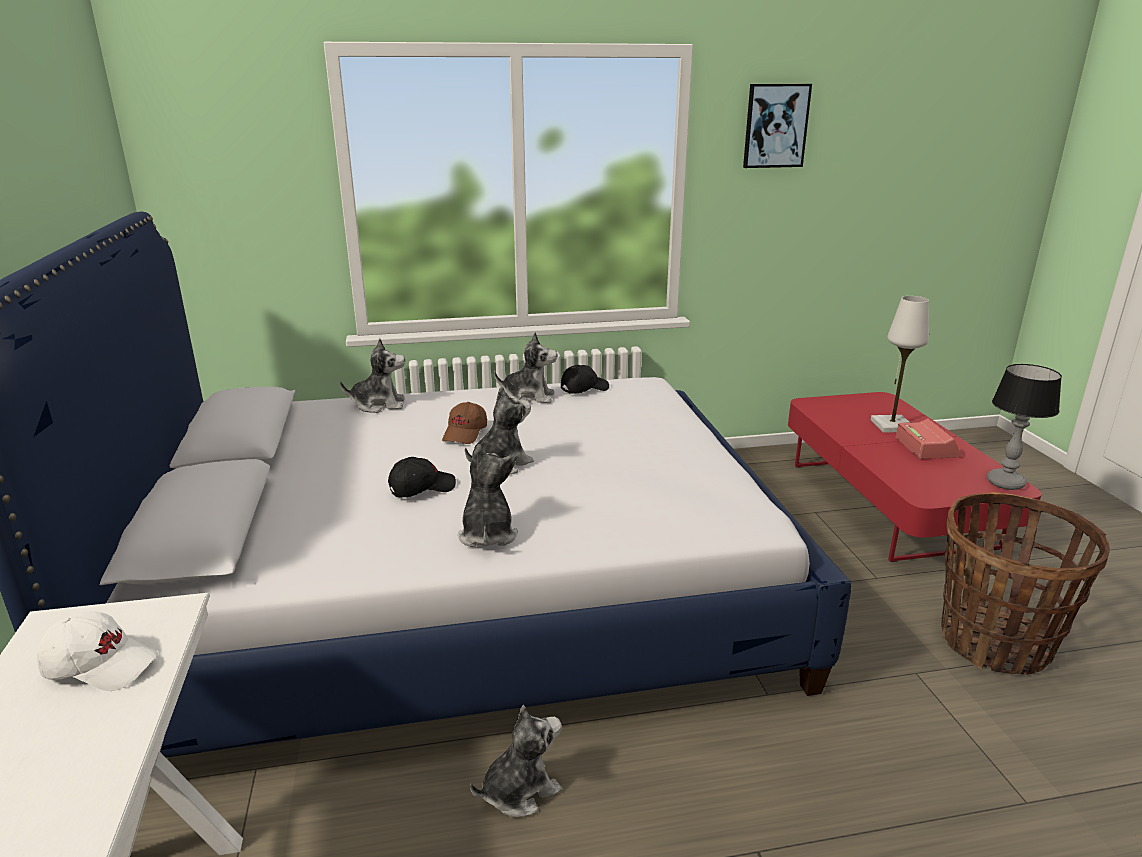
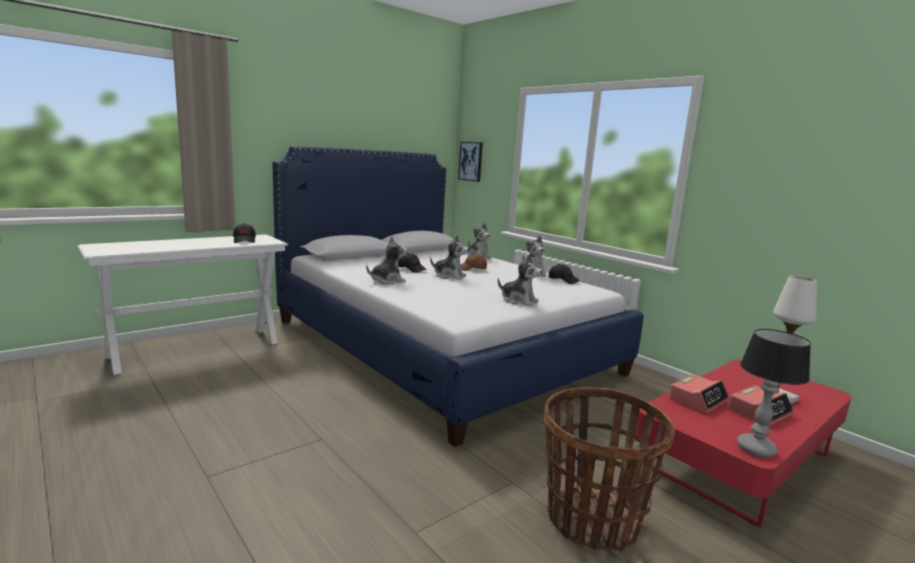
camera: 60 degrees right, 10 degrees down
(101, 665) = (245, 241): white cap -> black cap
(519, 790) = (325, 380): plush toy -> plush toy (519, 301)
(775, 126) = (765, 132): picture -> picture (471, 161)
(895, 464) = (698, 400): none -> alarm clock

